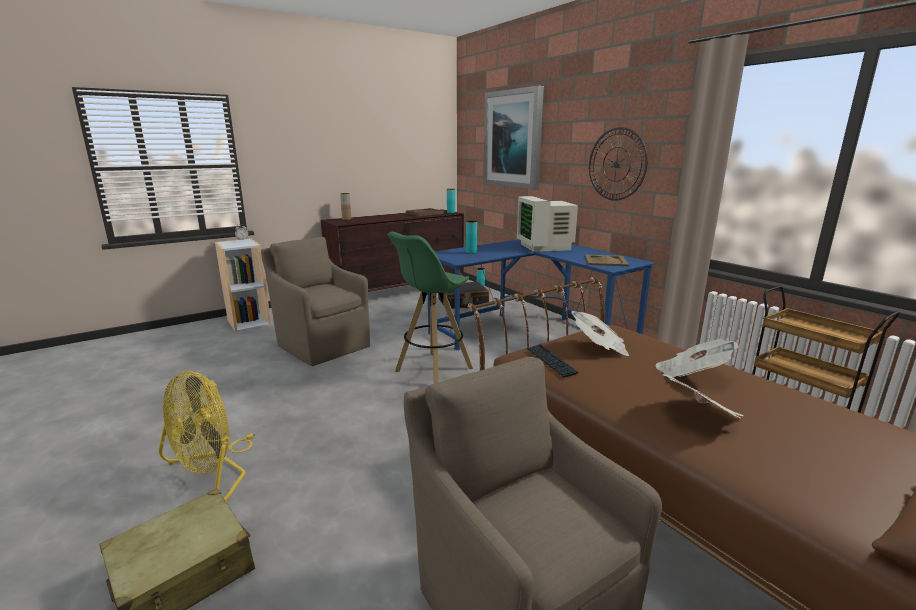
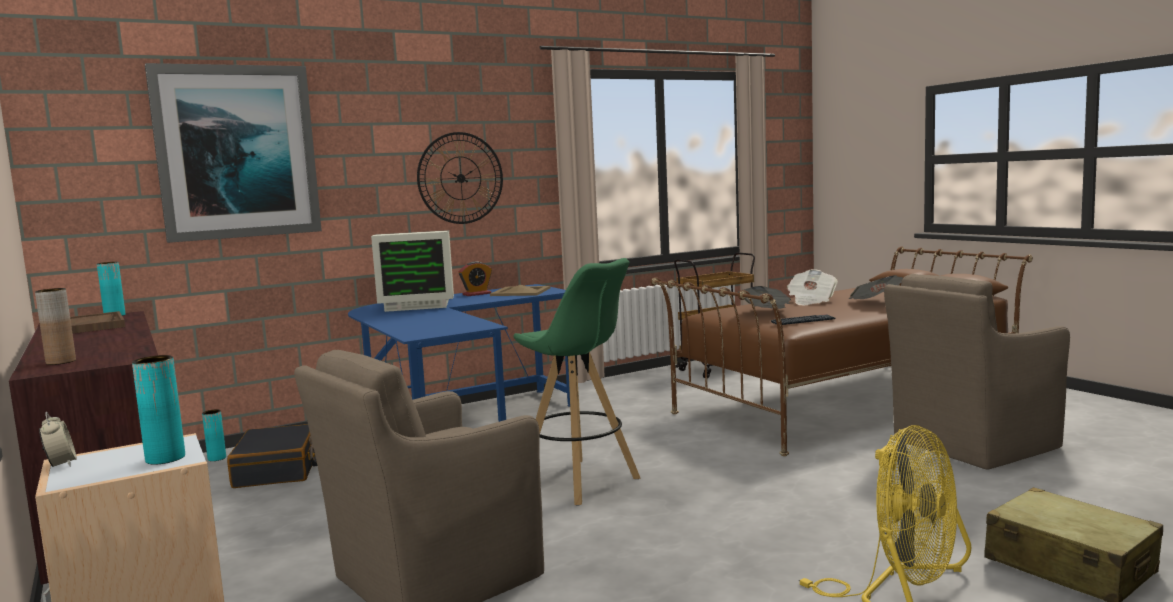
camera: 85 degrees left, 10 degrees down
(471, 252) = (425, 324): turquoise vase -> turquoise vase (165, 458)
(593, 253) = (477, 294): none -> alarm clock

